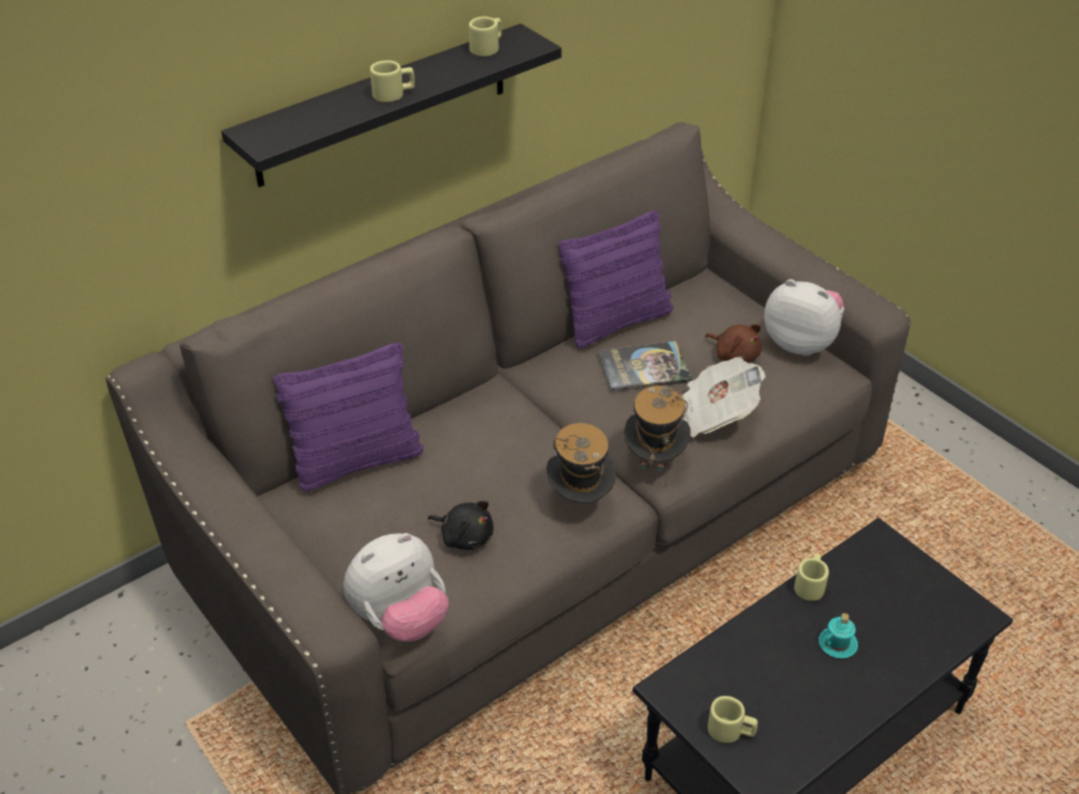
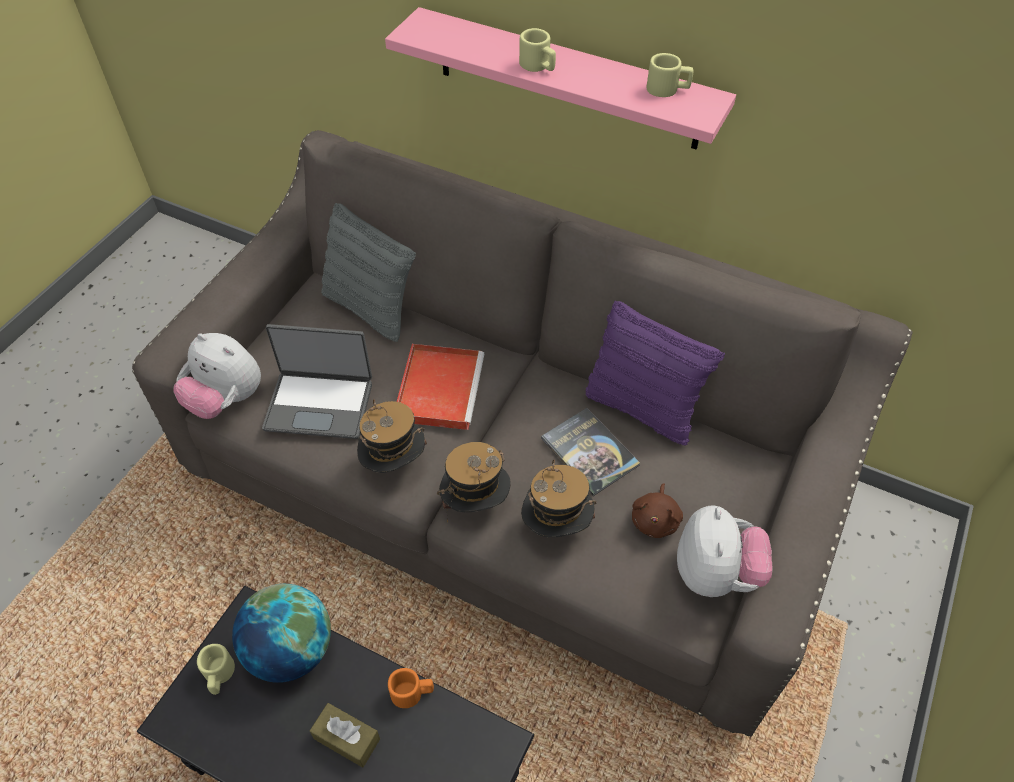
camera: 65 degrees right, 10 degrees up
(357, 461) = (372, 309): purple pillow -> grey pillow
(383, 105) = (567, 79): black shelf -> pink shelf
(465, 536) = (320, 404): black plush toy -> laptop
(504, 440) = (439, 387): none -> red tray
(711, 414) = (556, 527): newspaper -> hat
(728, 664) = (291, 650): none -> globe
(810, 584) = (412, 692): beige mug -> orange mug
(837, 644) = (347, 738): turquoise mug -> brown tissue box

